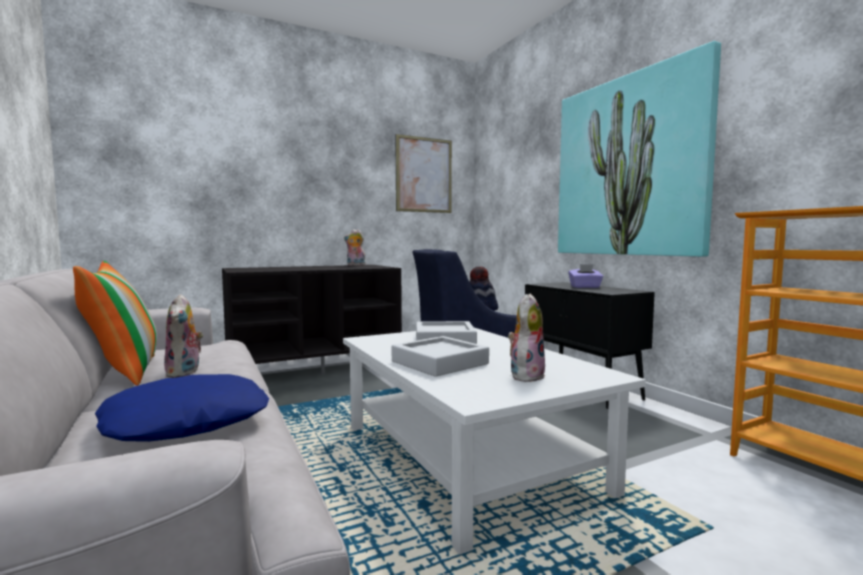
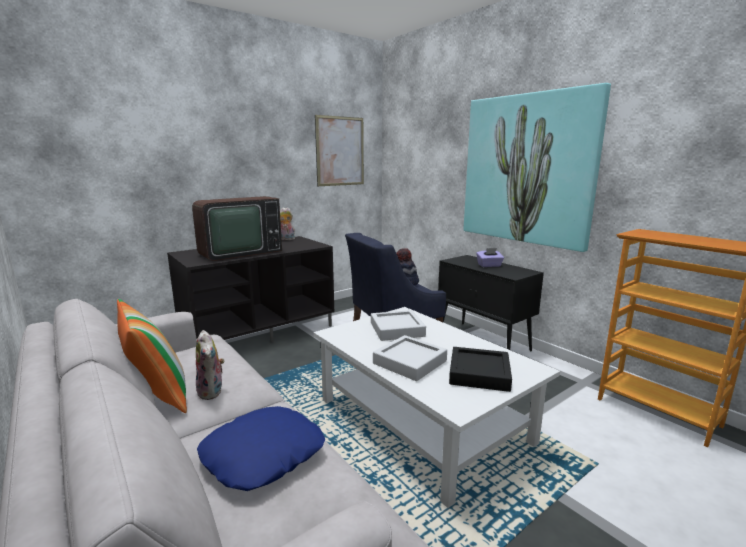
camera: 10 degrees left, 10 degrees up
(293, 268) = (238, 252): none -> television
(525, 375) = (479, 374): plush toy -> black tray

